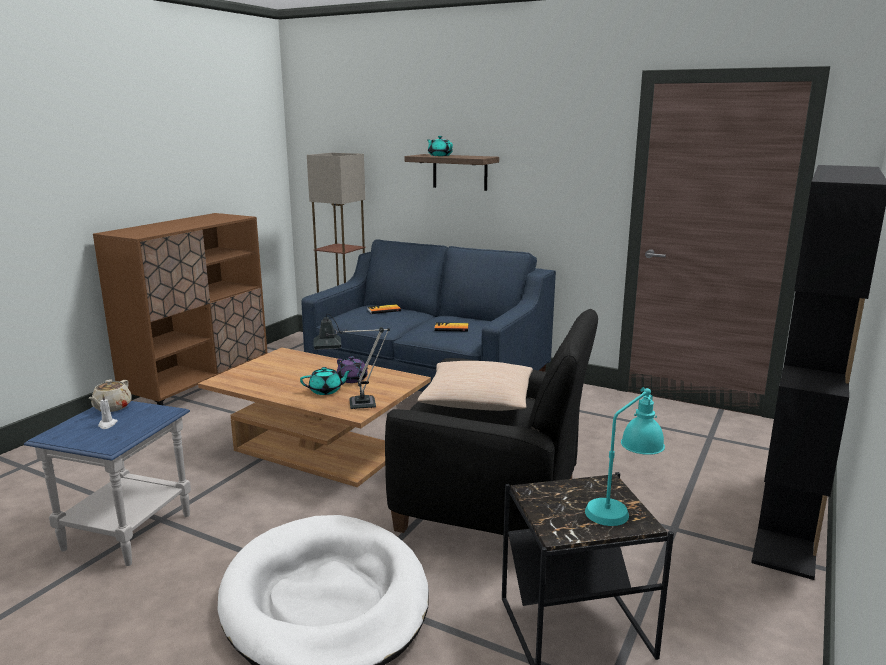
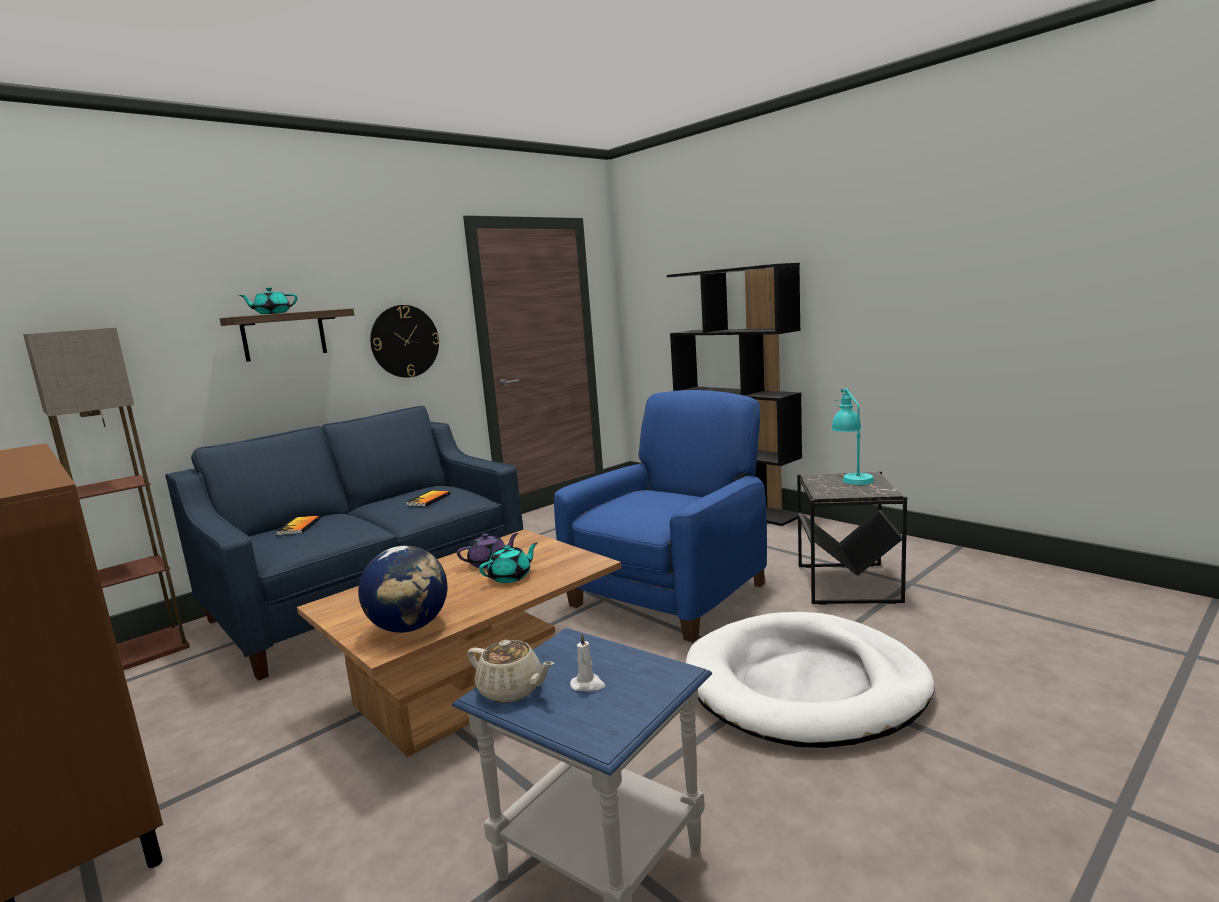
camera: 70 degrees left, 5 degrees down
(247, 380) = (410, 627): none -> globe
(326, 391) = (511, 577): turquoise teapot -> turquoise teapot turned 45 degrees clockwise
(354, 405) = (569, 563): table lamp -> none
(477, 400) = (640, 501): beige pillow -> none
(491, 505) = (670, 593): black armchair -> blue armchair
(553, 192) = (405, 341): none -> wall clock

